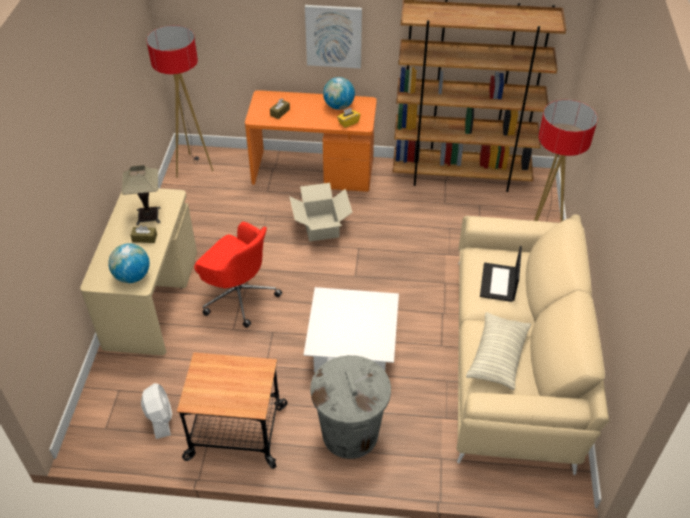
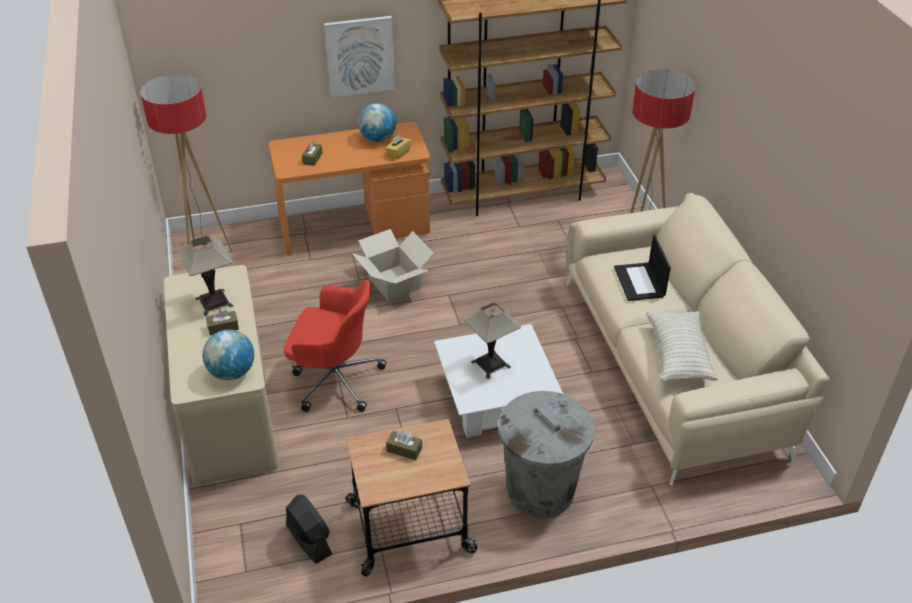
camera: 20 degrees left, 5 degrees down
(160, 418) = (309, 540): white fan -> black fan
(230, 375) = (404, 450): none -> brown tissue box
(348, 319) = (490, 364): none -> table lamp

